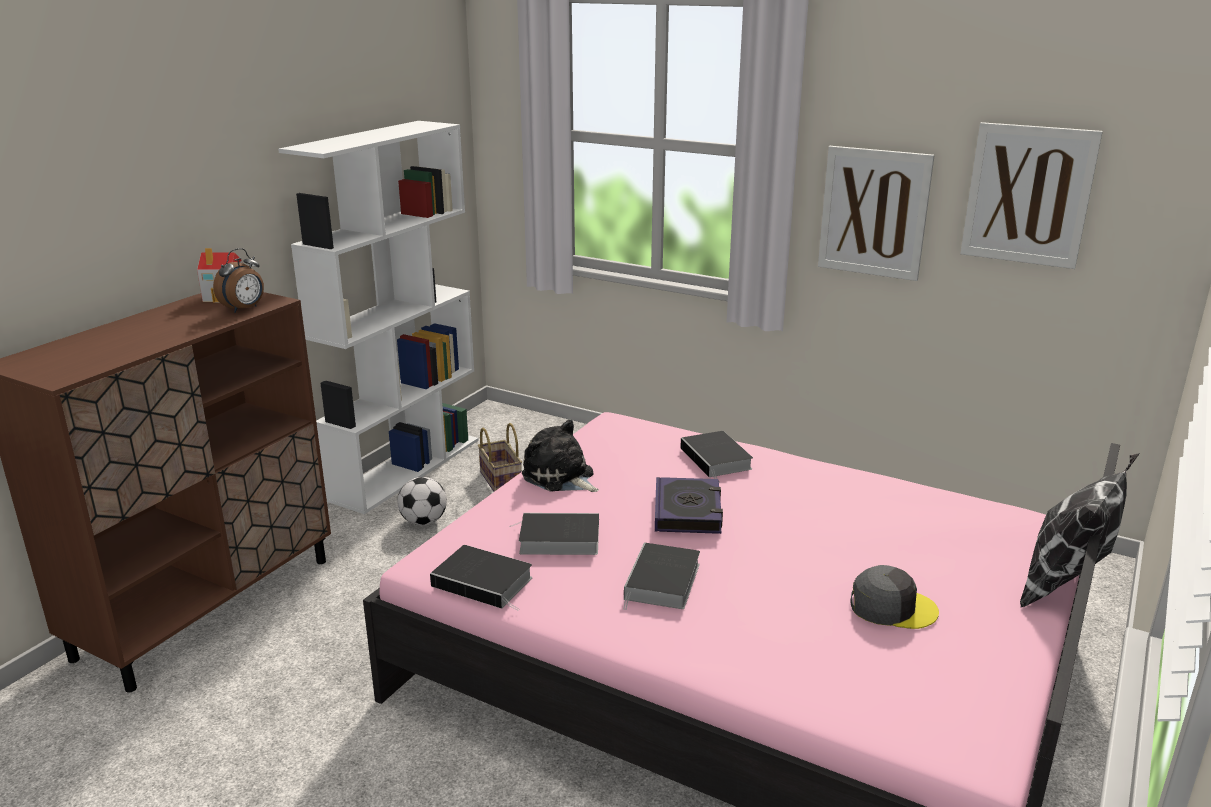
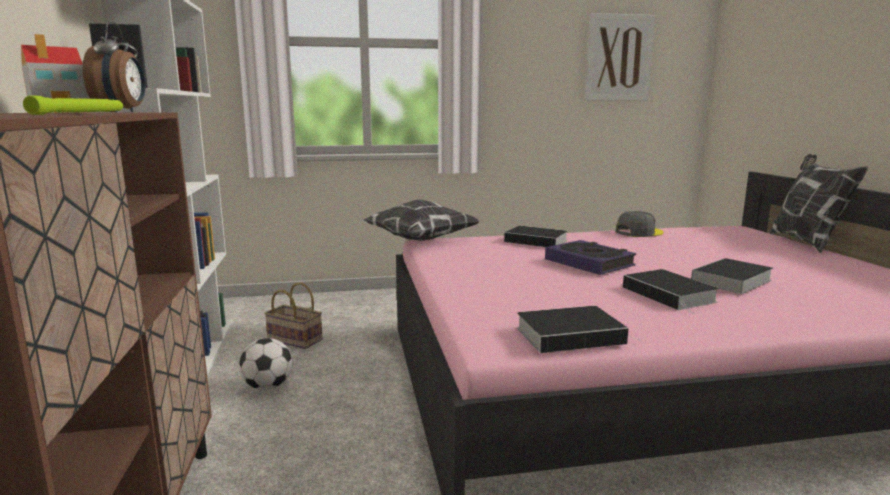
camera: 40 degrees left, 10 degrees down
(181, 334) = (82, 113): none -> green flashlight
(557, 539) = (553, 297): book -> book (731, 281)
(560, 477) = (464, 271): plush toy -> none
(613, 417) = (421, 240): none -> pillow
(874, 212) = (529, 80): picture -> none
(892, 607) = (787, 267): grey cap -> grey cap (638, 232)

